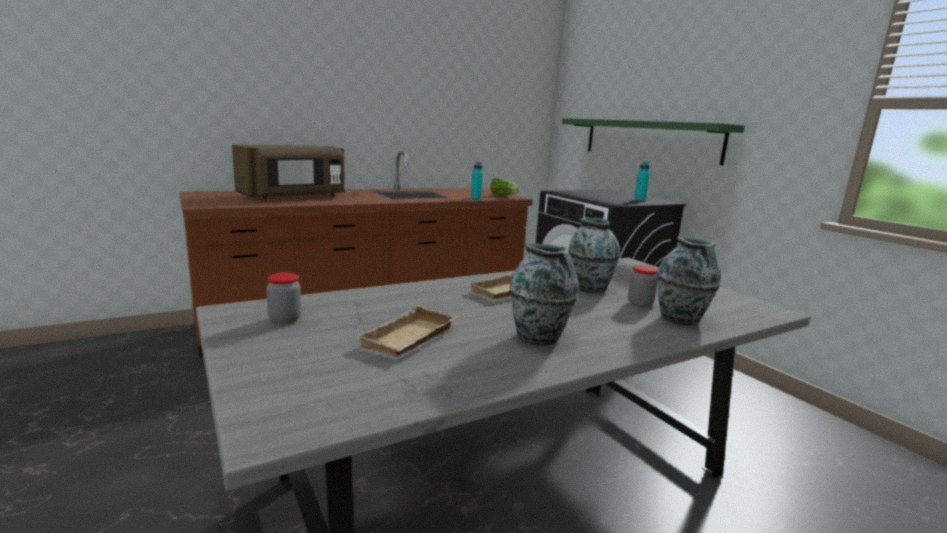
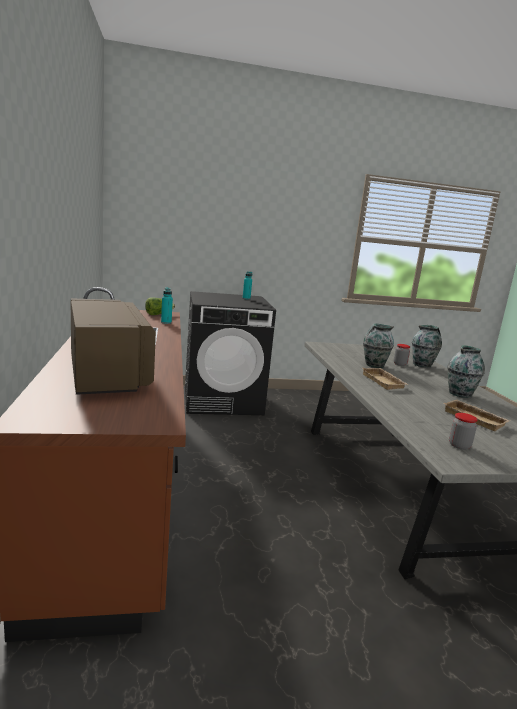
camera: 70 degrees left, 0 degrees up
(649, 139) = (223, 251): green shelf -> none

